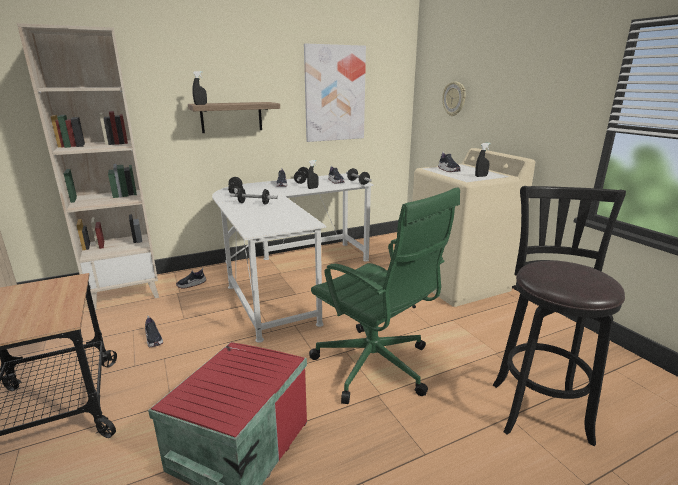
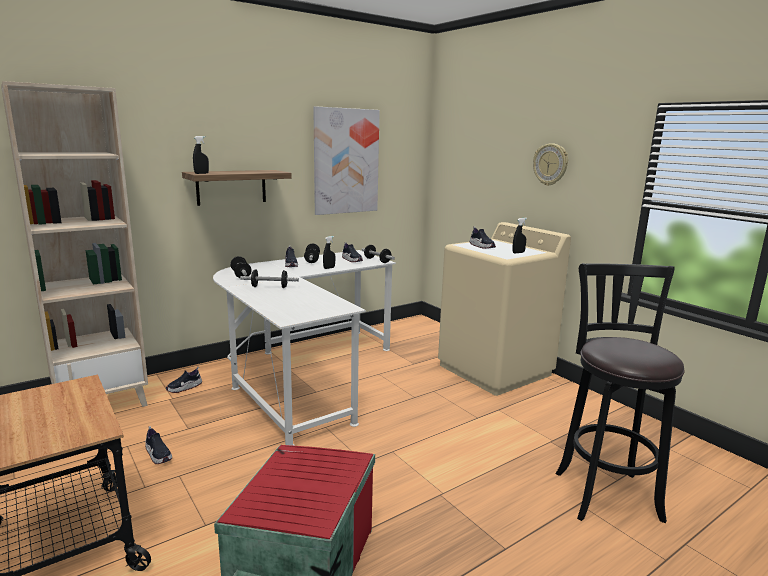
camera: 10 degrees left, 5 degrees down
(375, 367) = (429, 465): green office chair -> none
(454, 99) = (477, 169): wall clock -> wall clock (550, 164)

